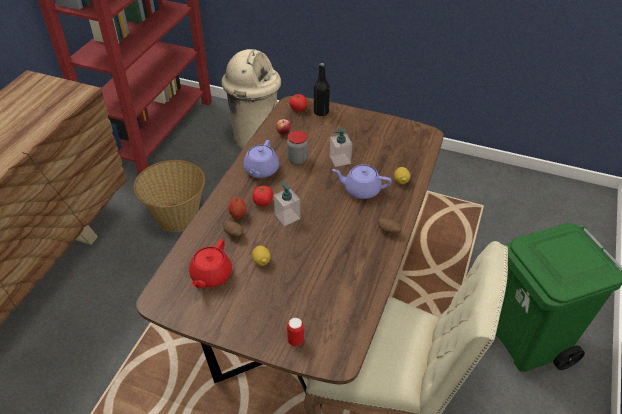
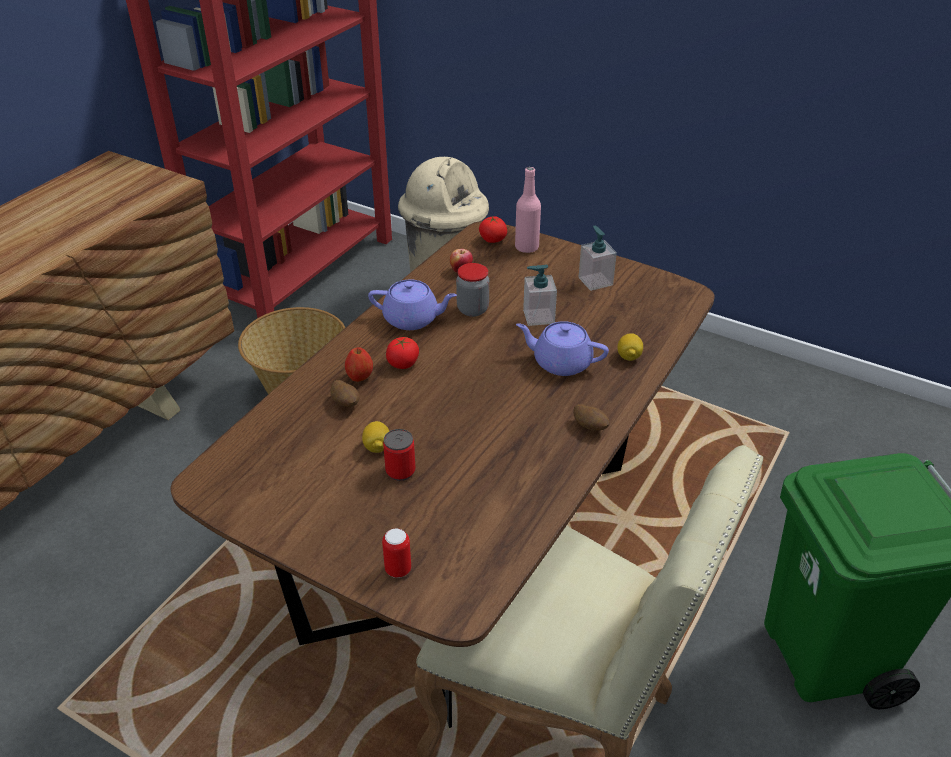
camera: 10 degrees right, 5 degrees down
(210, 276) = (293, 458): red teapot -> none
(261, 170) = (412, 319): purple teapot -> purple teapot turned 105 degrees counterclockwise
(280, 275) = (400, 471): none -> can
(287, 217) = (434, 388): soap dispenser -> soap dispenser (595, 281)
(321, 112) = (526, 247): black bottle -> pink bottle

